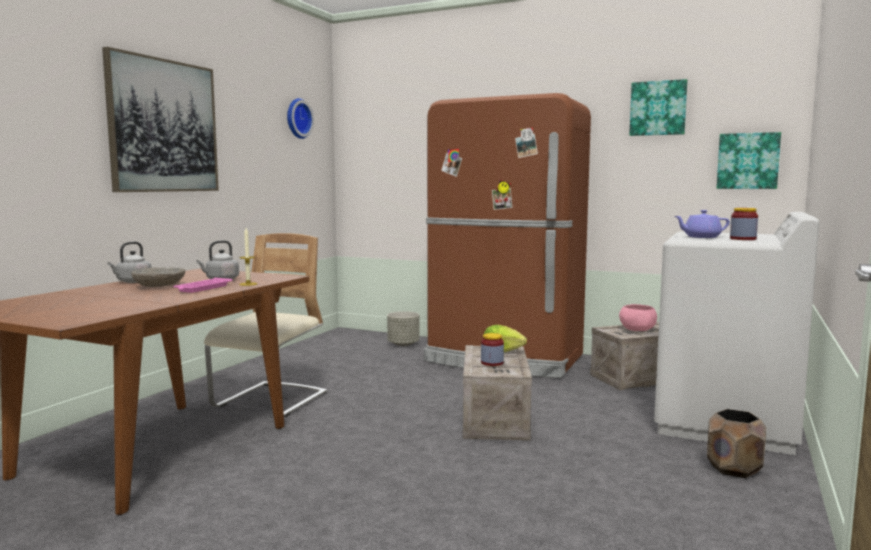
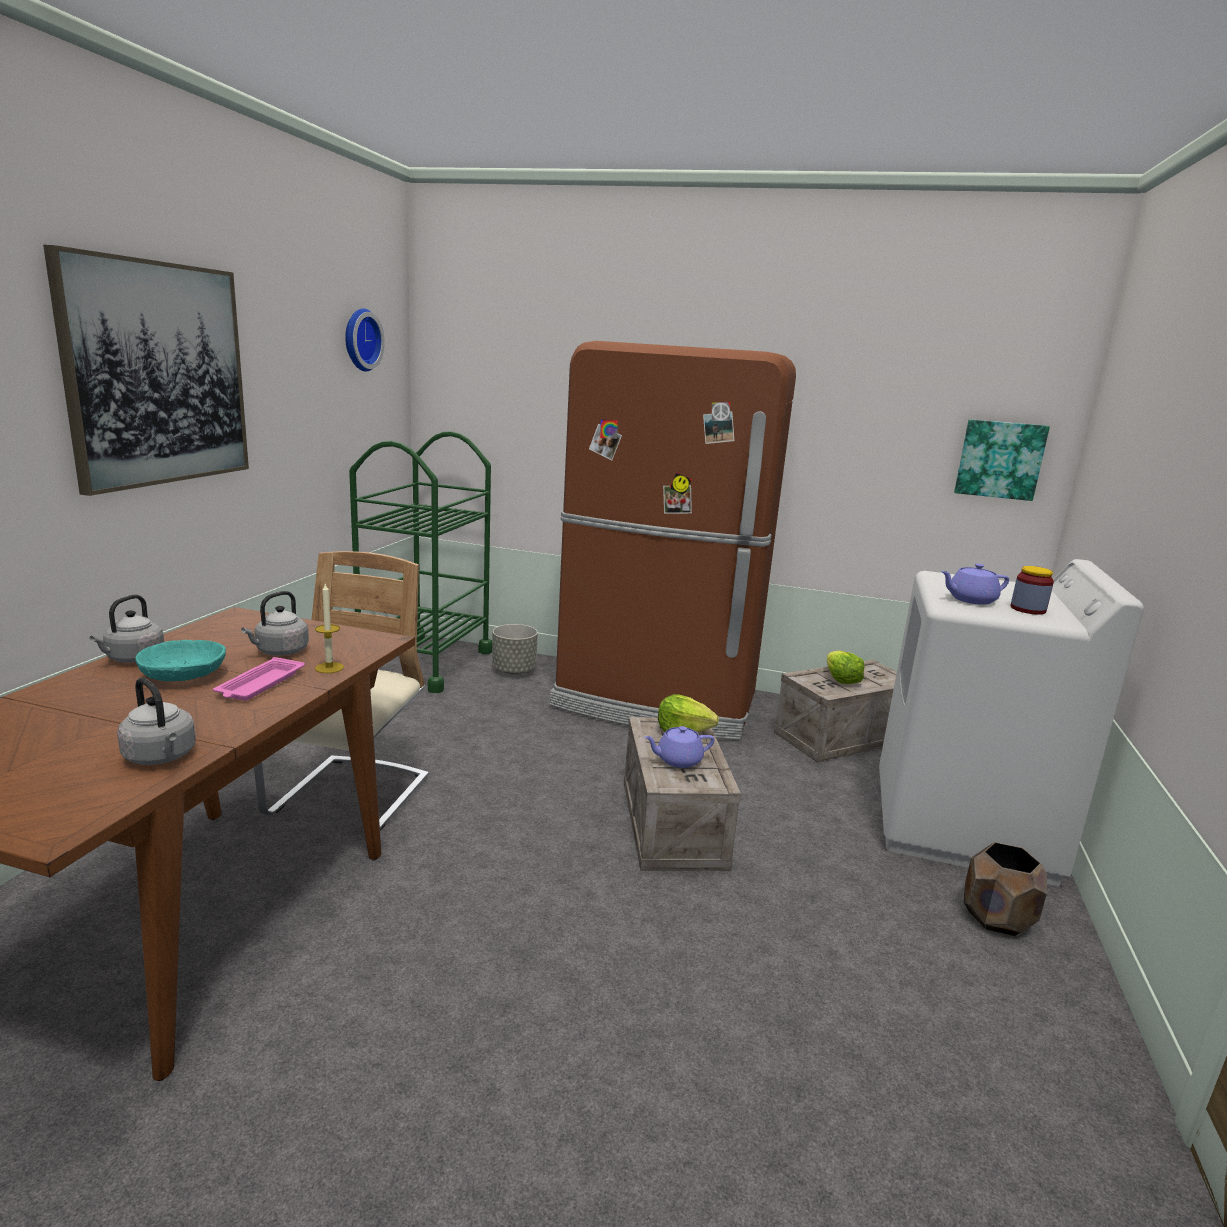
camera: 10 degrees left, 10 degrees up
(134, 306) = (161, 757): none -> grey kettle
(159, 286) = (183, 677): grey bowl -> turquoise bowl
(341, 341) = (425, 663): none -> green cart
(492, 363) = (678, 760): jar -> purple teapot
(637, 329) = (841, 679): pink bowl -> lettuce
(658, 108) = (889, 374): picture -> none

